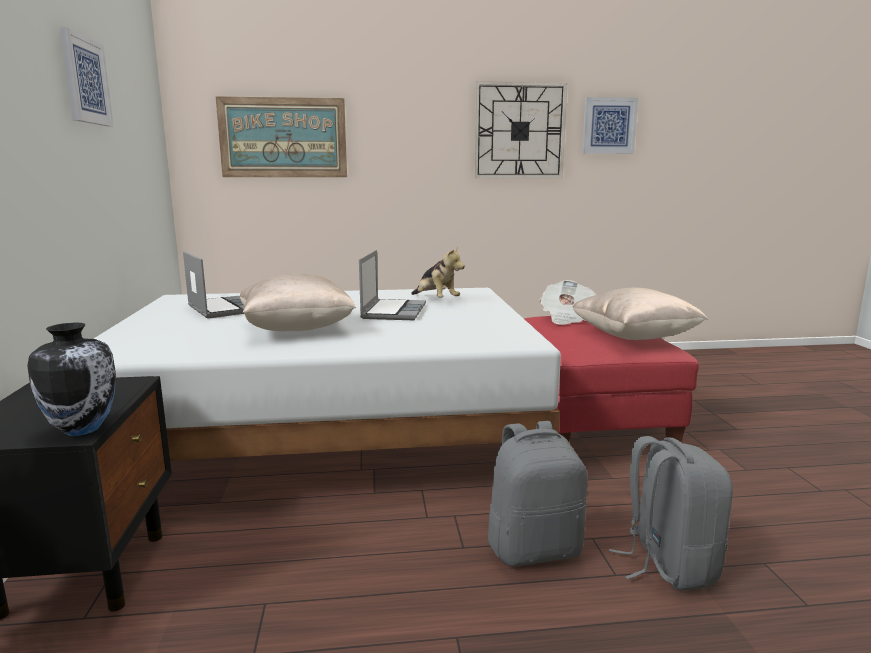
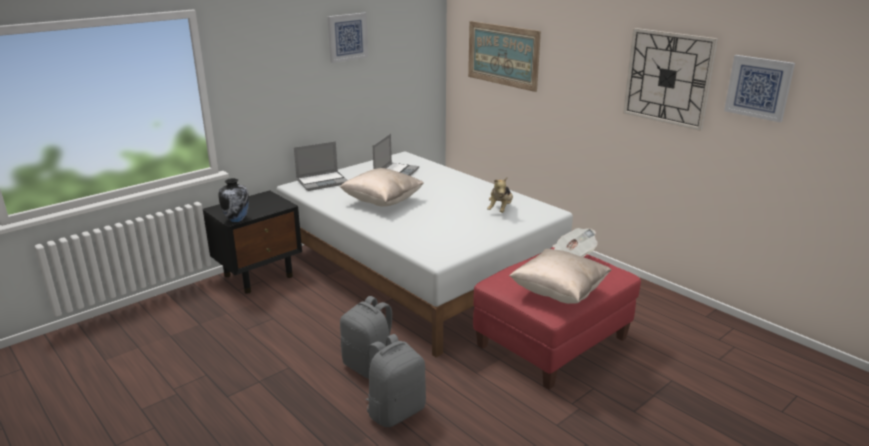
camera: 55 degrees right, 10 degrees up
(393, 311) = (453, 208): laptop -> laptop (322, 182)

